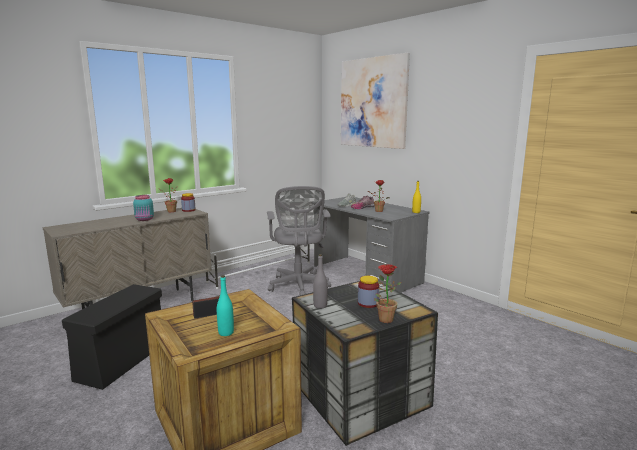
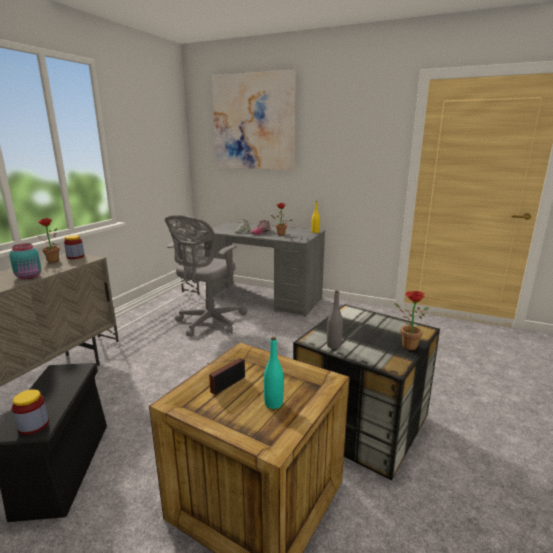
camera: 25 degrees left, 5 degrees up
(298, 286) = (209, 323): grey office chair -> grey office chair turned 60 degrees clockwise
(368, 303) = (374, 333): jar -> jar (33, 425)

